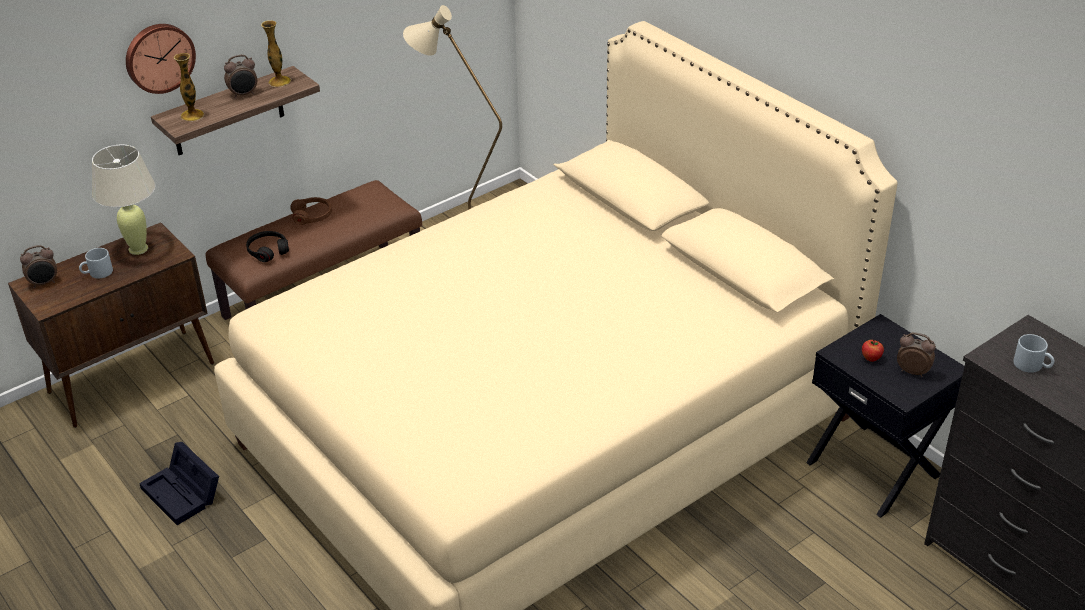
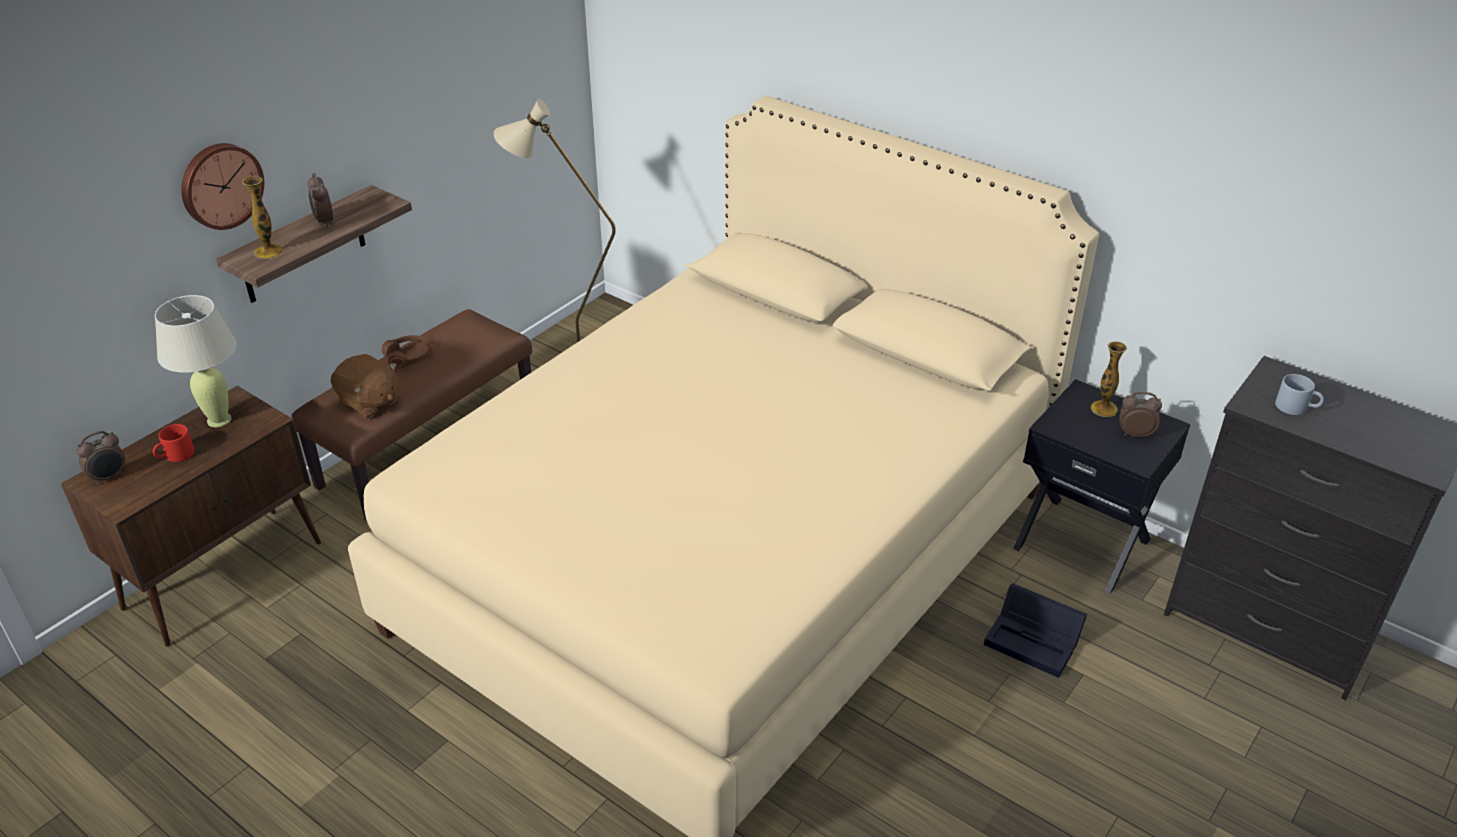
camera: 15 degrees left, 0 degrees up
(97, 273) = (175, 456): grey mug -> red mug
(184, 494) = (330, 704): black storage box -> black storage box (1035, 641)
(244, 94) = (324, 222): alarm clock -> alarm clock turned 105 degrees clockwise
(268, 251) = (369, 403): black headphones -> brown plush toy
(279, 81) = (362, 203): vase -> vase (1104, 408)
(871, 358) = (1087, 426): apple -> none

